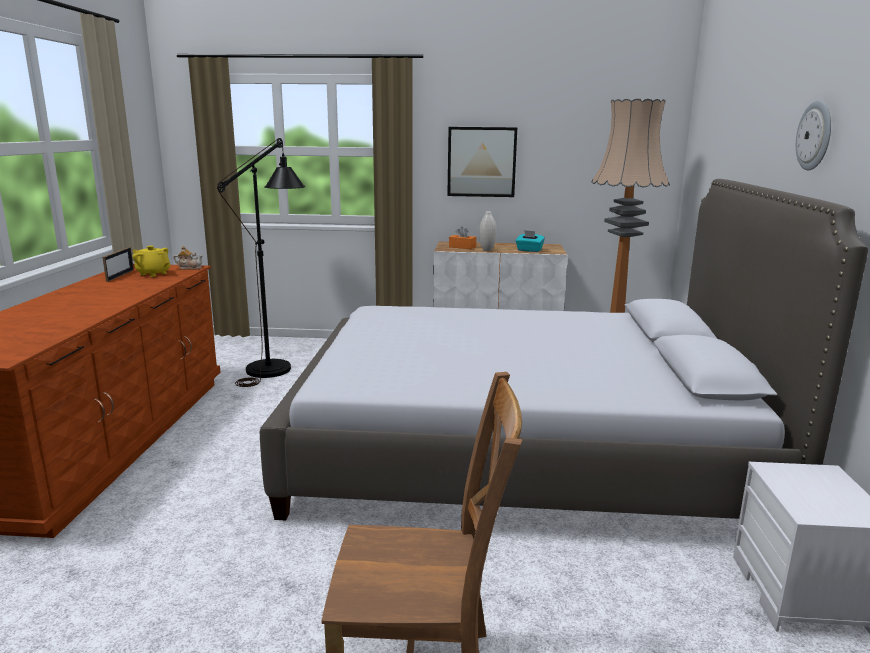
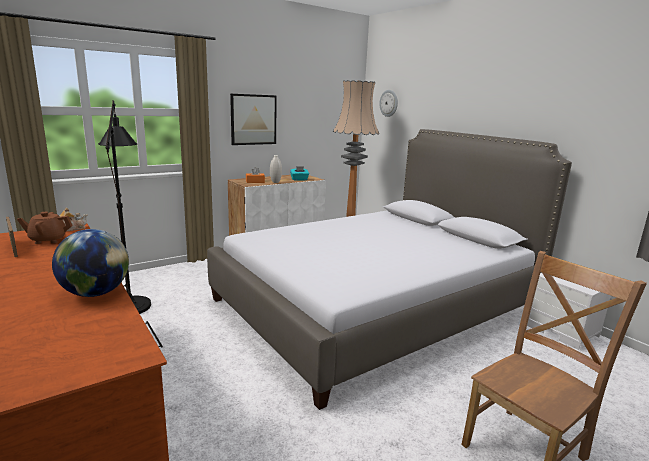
camera: 40 degrees left, 0 degrees up
(84, 316) = (95, 293): none -> globe
(153, 273) = (48, 240): yellow teapot -> brown teapot
(815, 136) = (504, 107): wall clock -> wall clock (389, 103)

